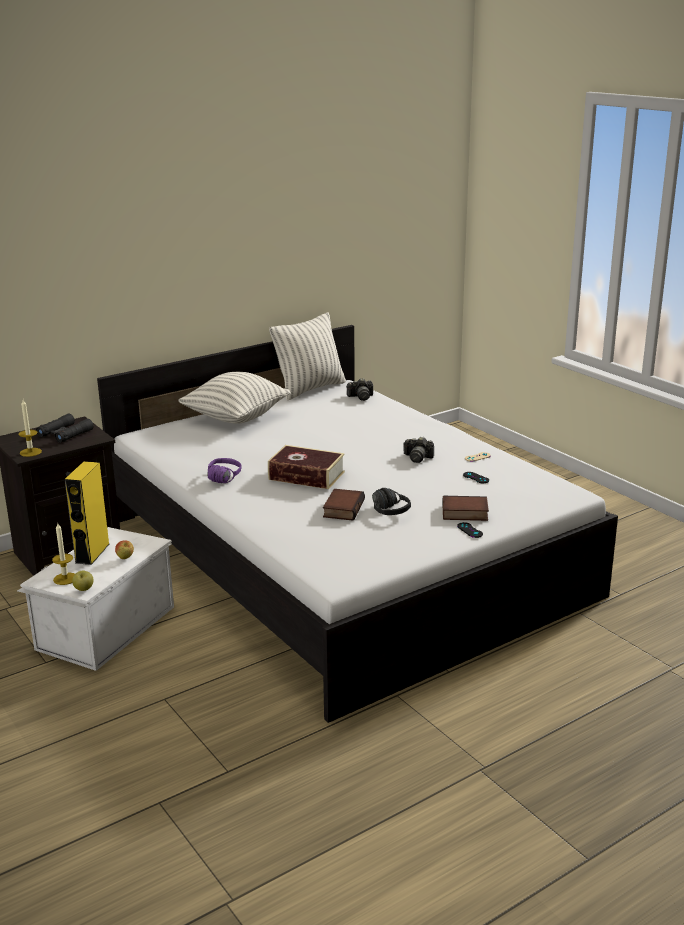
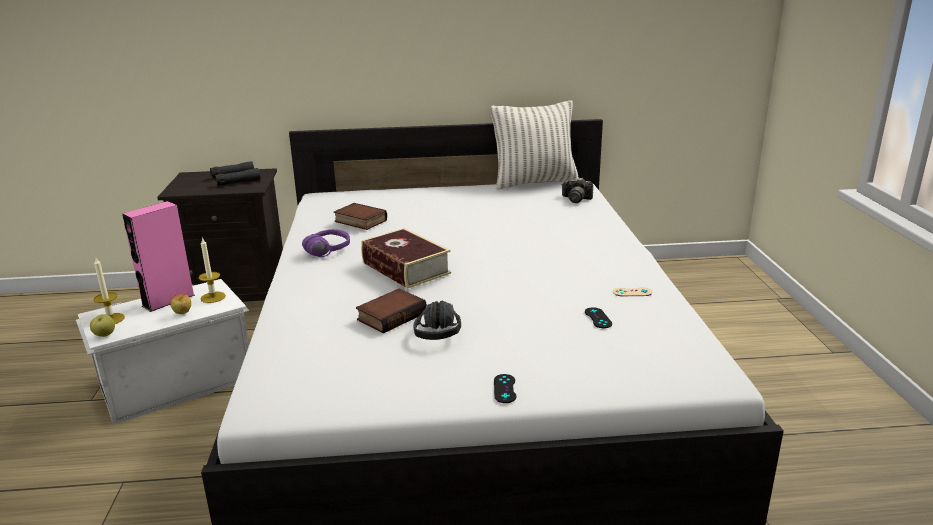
camera: 30 degrees right, 0 degrees up
(30, 452) = (183, 189): candle -> candle (213, 297)
(92, 553) = (168, 300): yellow speaker -> pink speaker
(236, 418) = (425, 196): pillow -> none
(417, 458) = (556, 276): camera -> none
(464, 513) = (526, 362): book -> book (359, 221)

